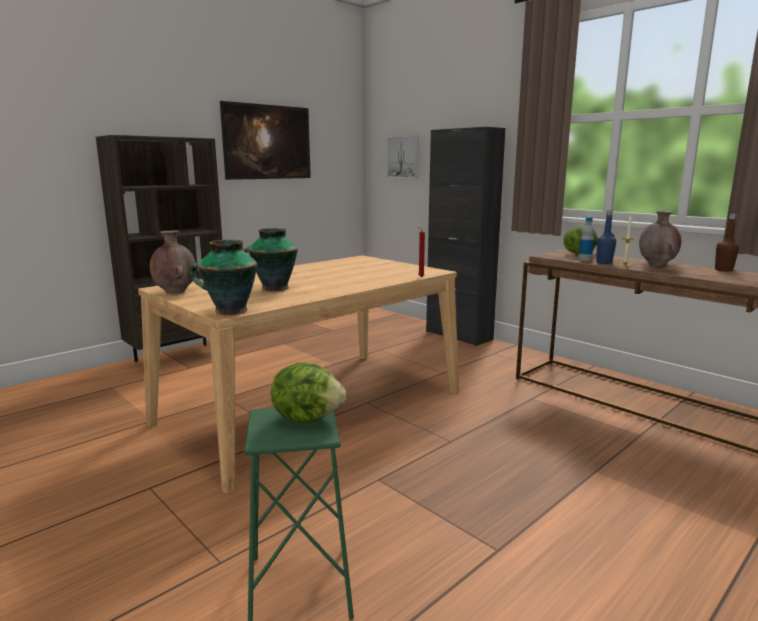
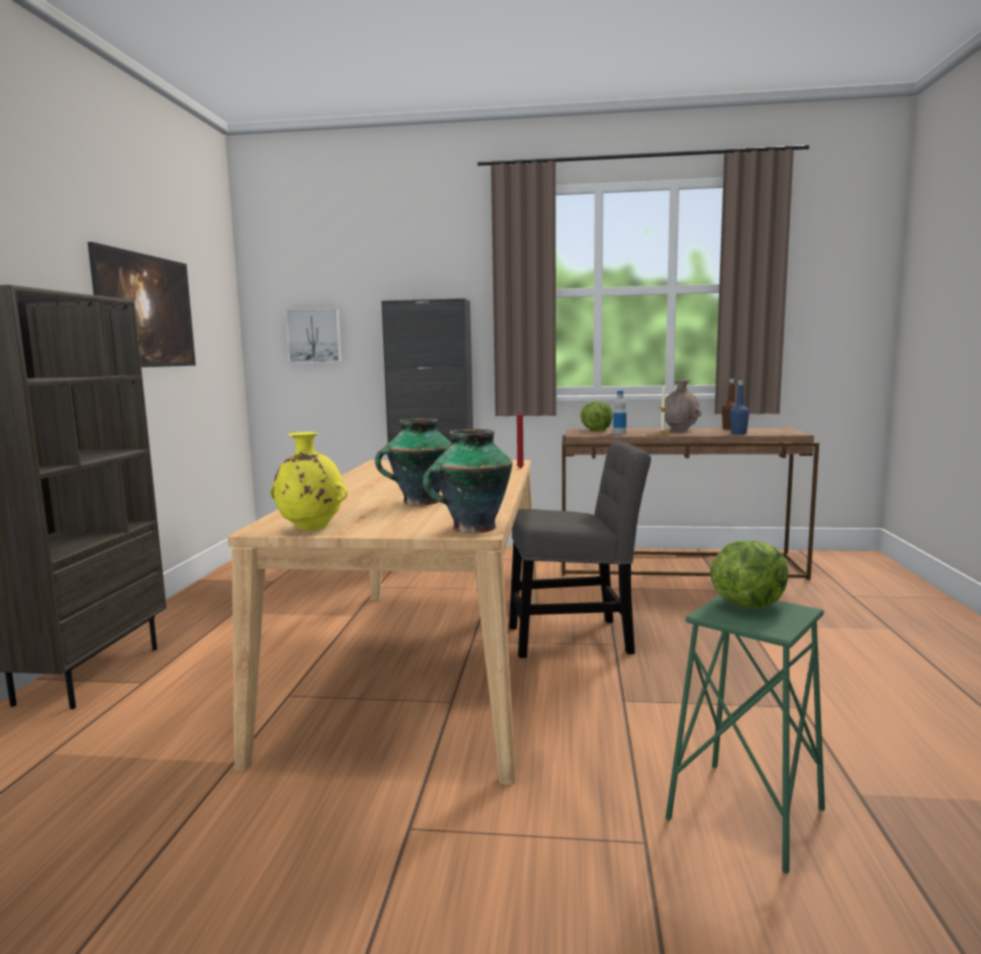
camera: 40 degrees left, 5 degrees down
(175, 292) = (310, 528): brown vase -> yellow vase
(432, 427) = (576, 638): none -> grey chair
(604, 262) = (641, 434): blue bottle -> blue bottle (738, 433)

